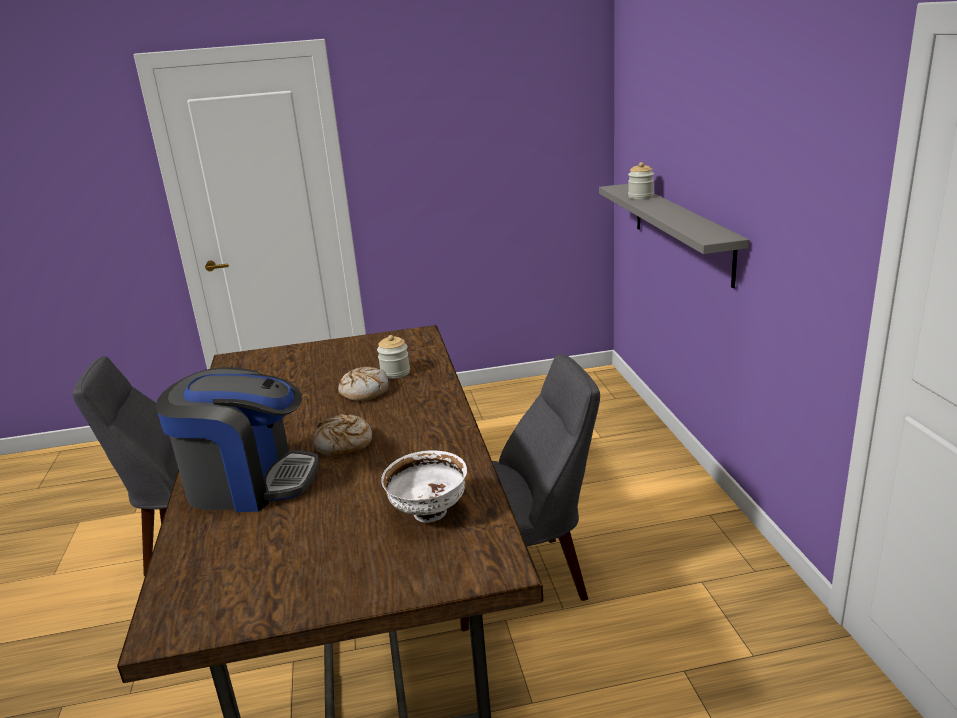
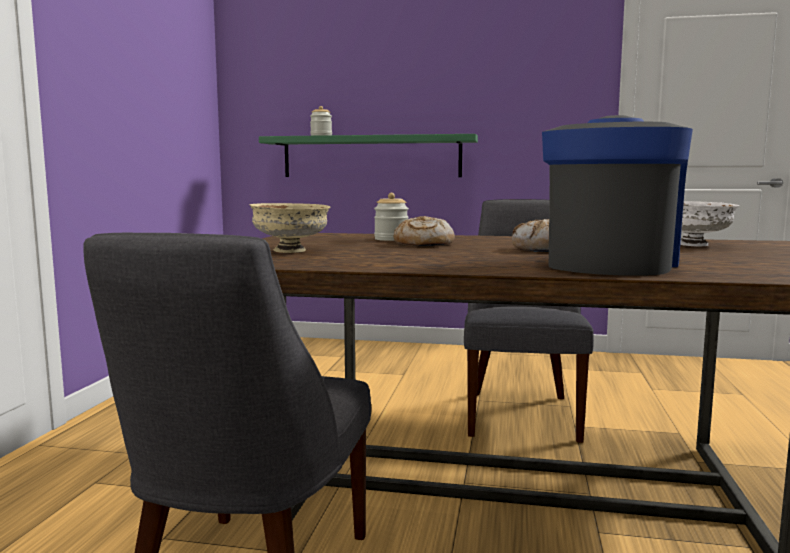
camera: 70 degrees left, 15 degrees down
(295, 365) = (291, 251): none -> beige bowl
(681, 230) = (371, 157): grey shelf -> green shelf

